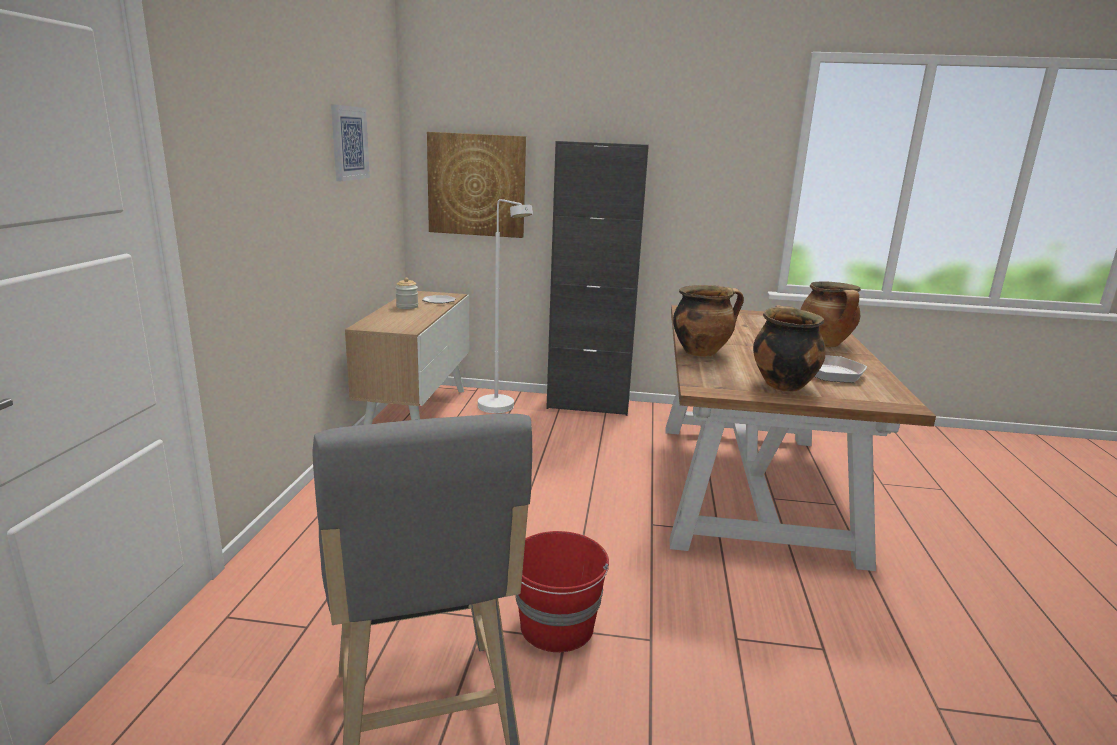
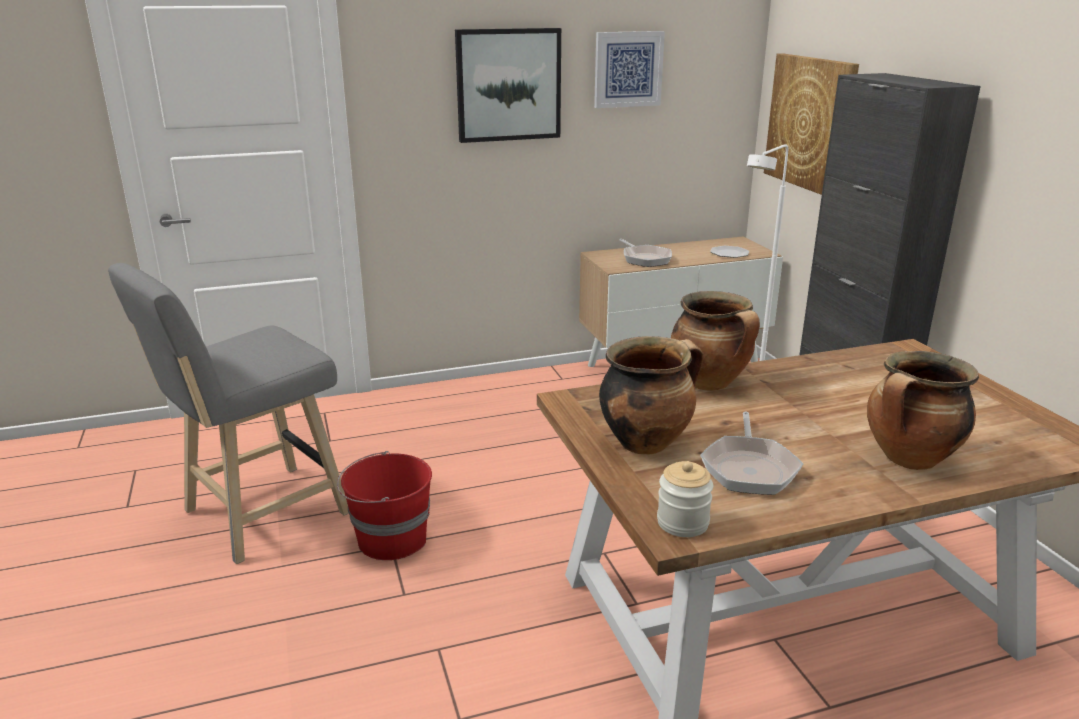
camera: 65 degrees right, 5 degrees up
(288, 157) = (508, 85): none -> picture
(404, 319) = (645, 258): none -> frying pan
(407, 306) = (684, 250): jar -> jar (682, 523)

